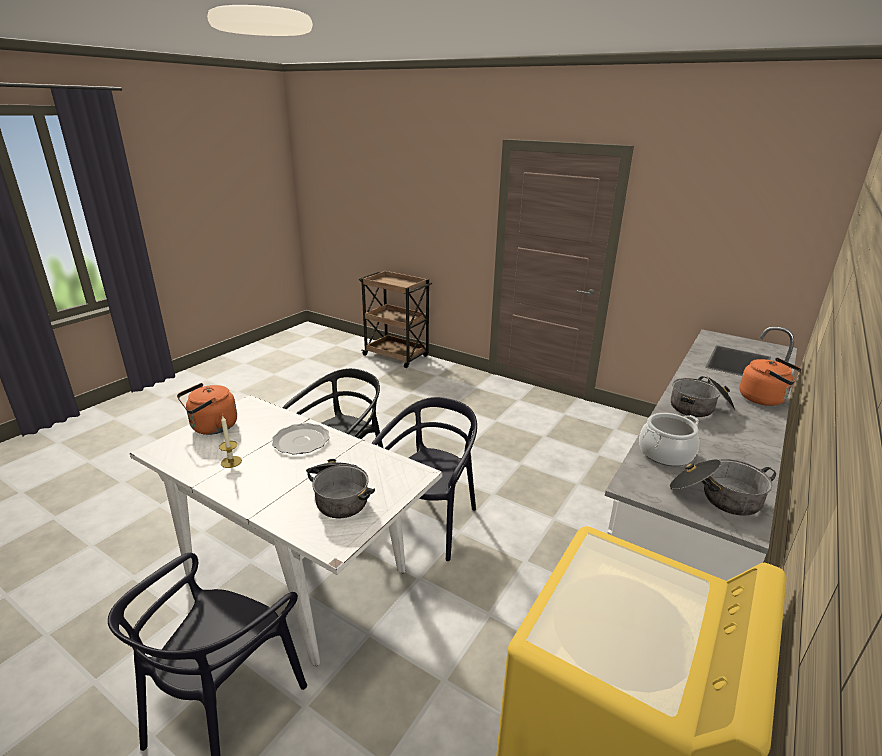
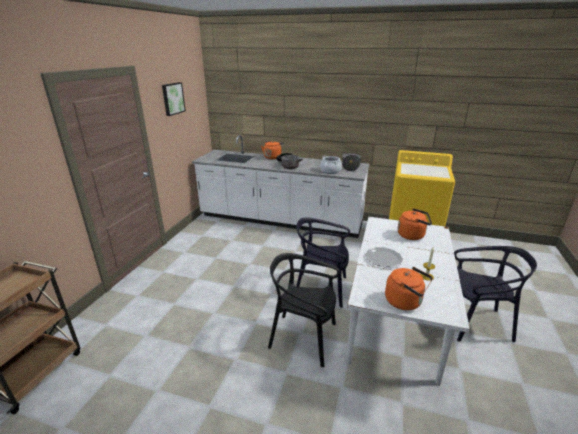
camera: 105 degrees left, 0 degrees up
(339, 496) = (412, 235): cooking pot -> orange kettle
(706, 211) = (172, 98): none -> picture

